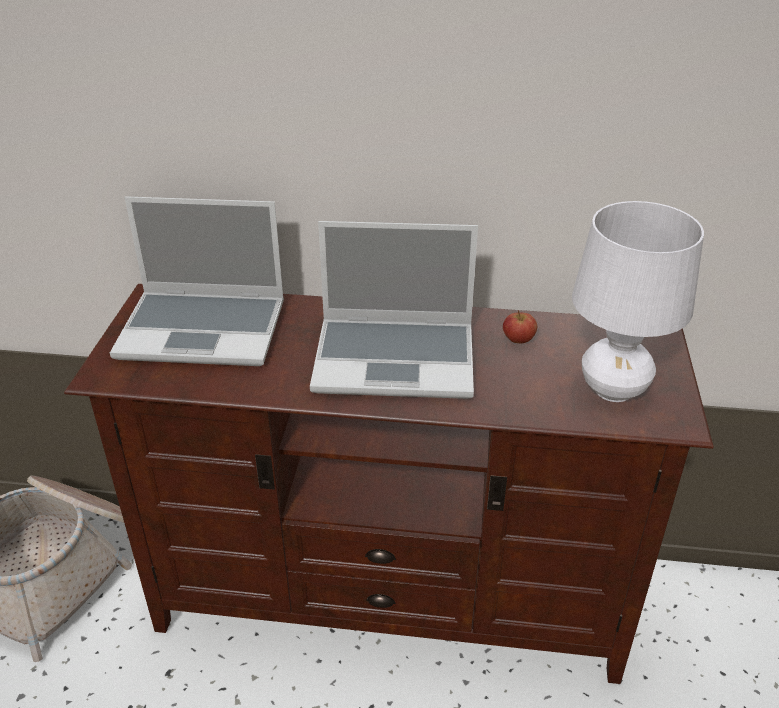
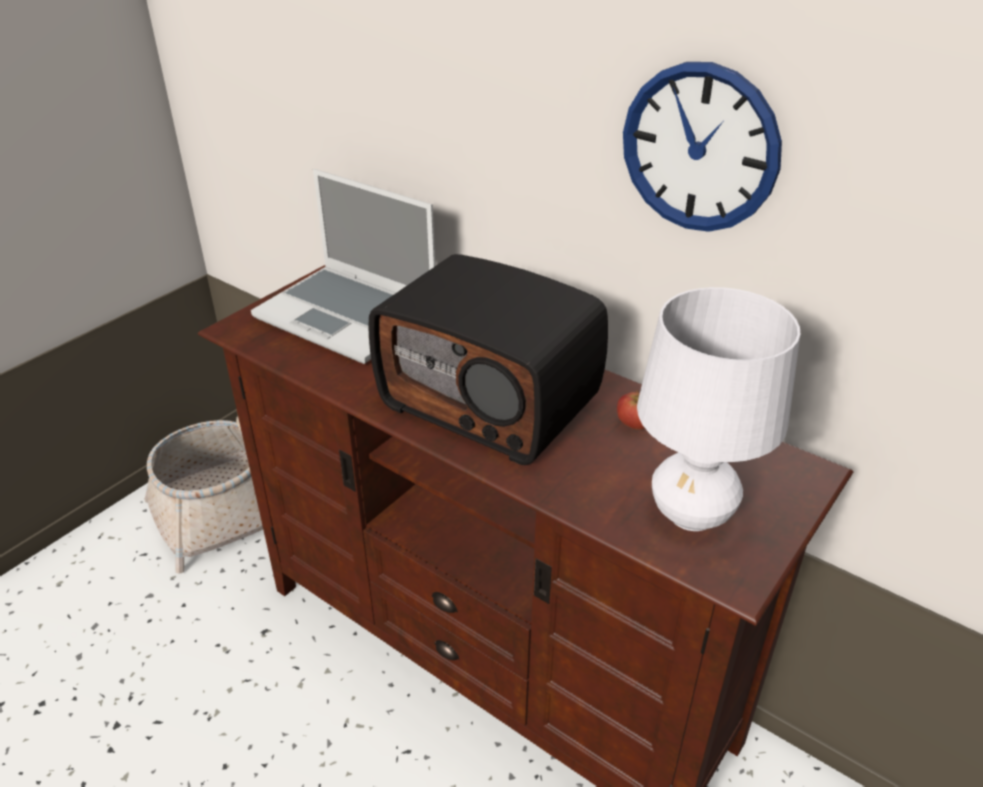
camera: 30 degrees right, 0 degrees up
(397, 359) = (492, 400): laptop -> radio
(529, 100) = (699, 148): none -> wall clock

